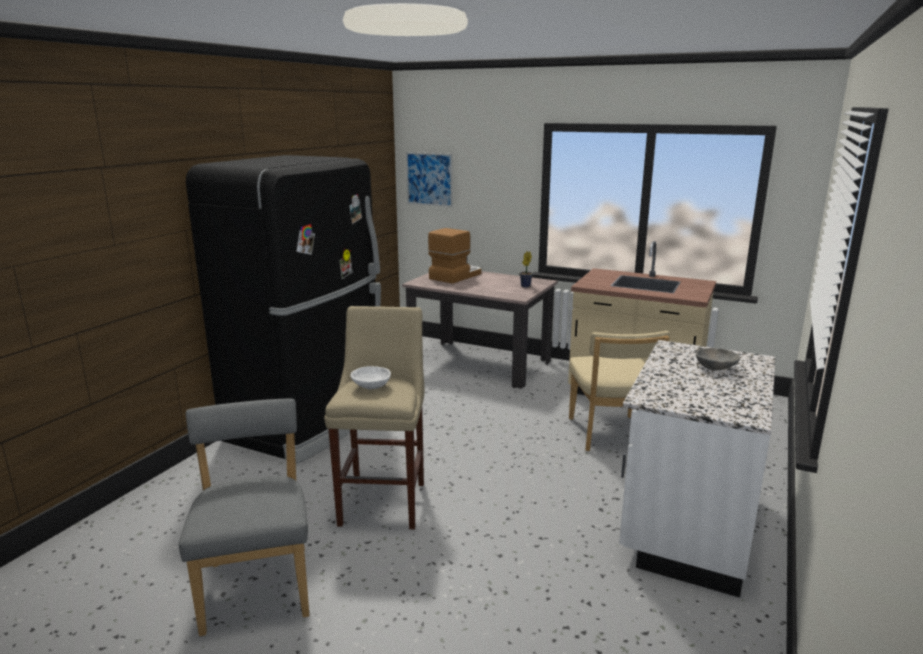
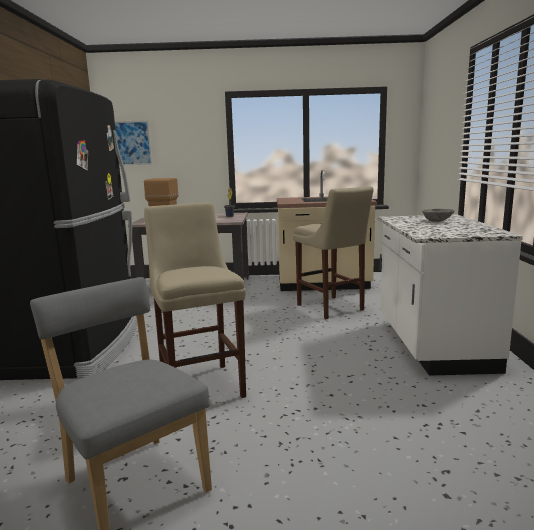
camera: 25 degrees left, 5 degrees down
(370, 387) = (190, 271): white bowl -> none
(610, 436) = (331, 308): beige chair -> beige stool

